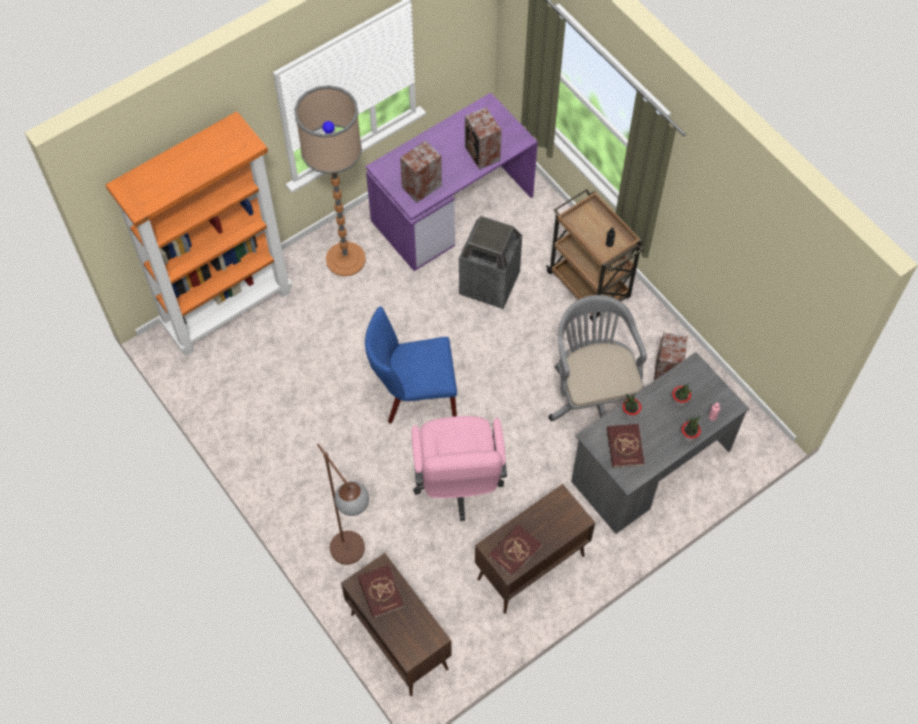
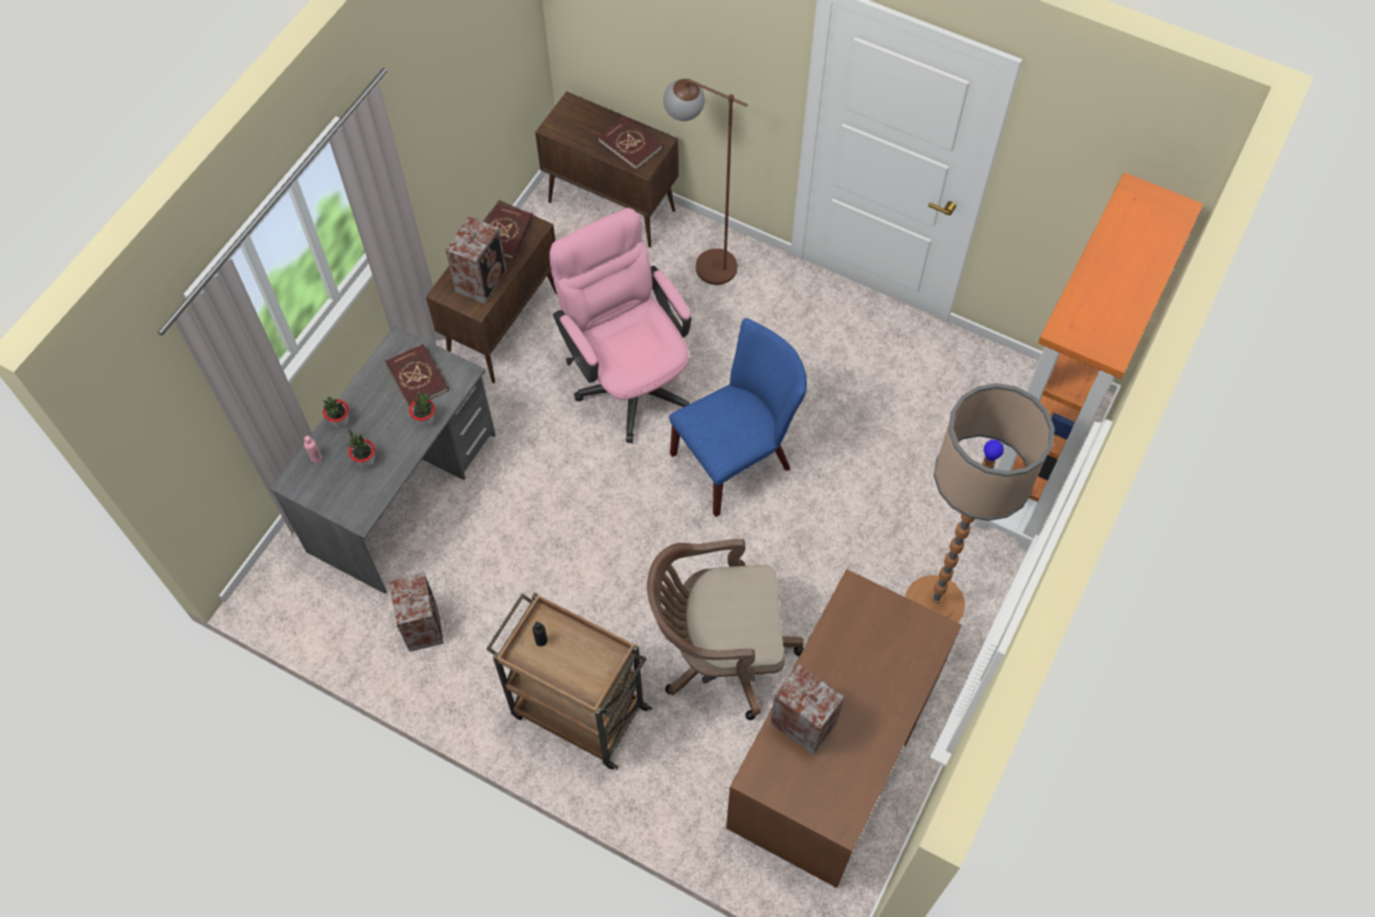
camera: 155 degrees right, 0 degrees up
(420, 187) = (862, 624): speaker -> speaker (482, 280)
(452, 207) = (835, 754): purple desk -> brown desk
(489, 284) = (719, 652): trash can -> brown office chair
(592, 394) = (511, 554): grey office chair -> none

